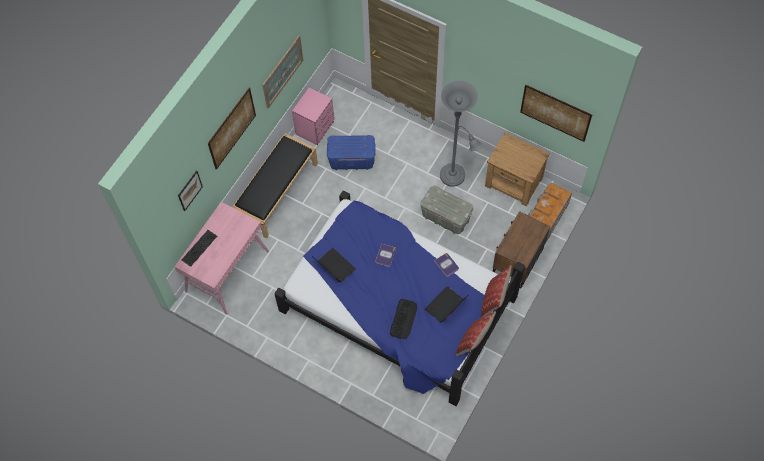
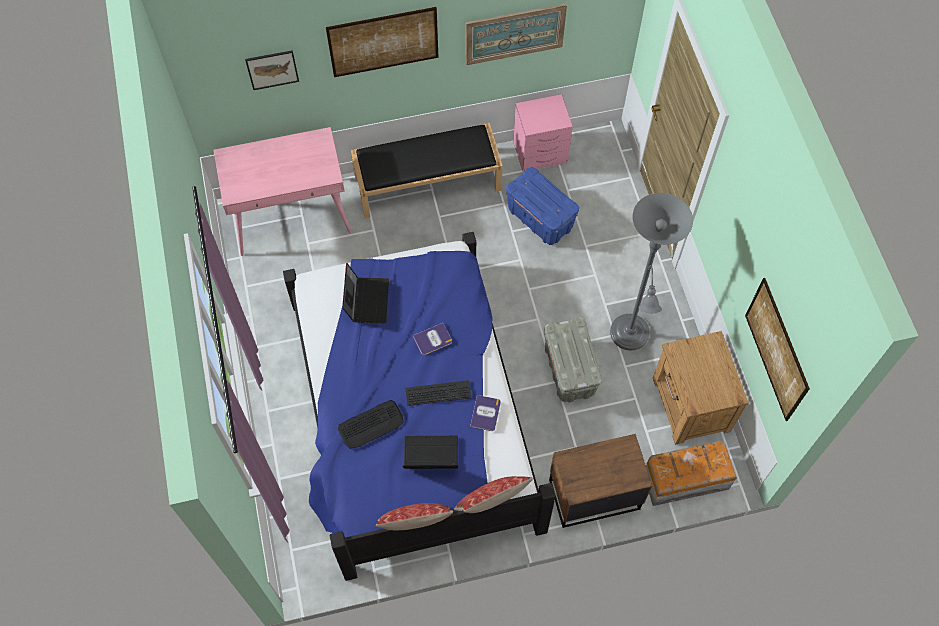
camera: 45 degrees right, 0 degrees up
(199, 247) = (257, 152): keyboard -> keyboard (438, 391)

